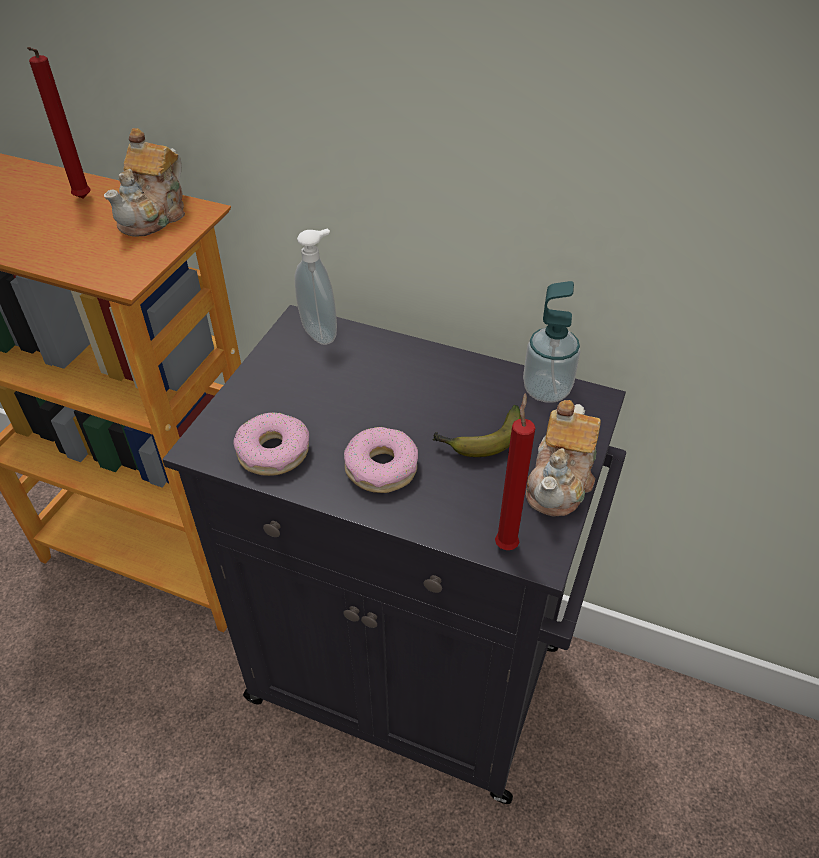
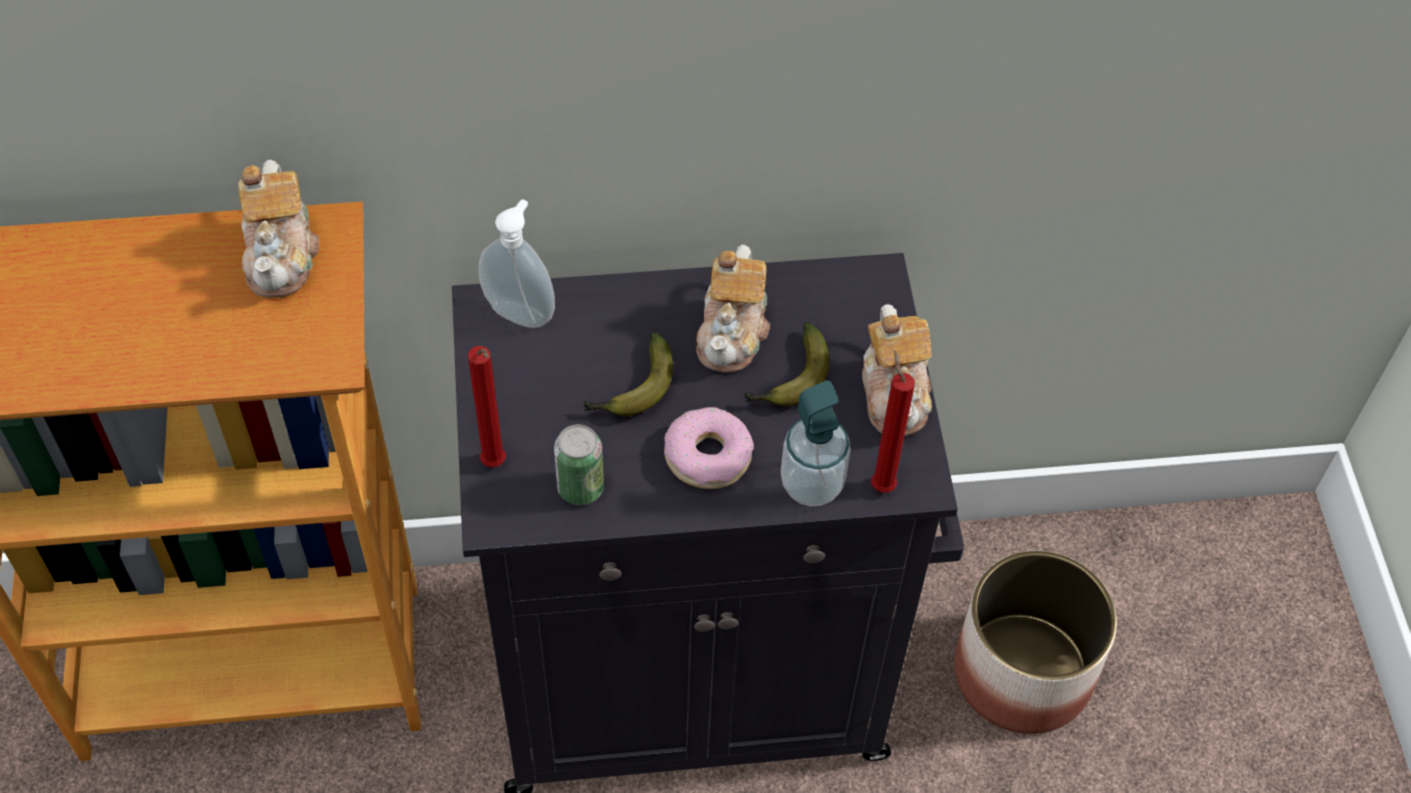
camera: 30 degrees left, 10 degrees up
(82, 200) = (162, 266): red candle -> red candle (495, 465)
(273, 452) = (580, 488): donut -> can
(359, 404) = (632, 390): none -> banana
(458, 395) = (733, 332): none -> teapot
(546, 390) = (822, 286): soap dispenser -> soap dispenser (812, 484)
(641, 790) = (1020, 672): none -> planter

